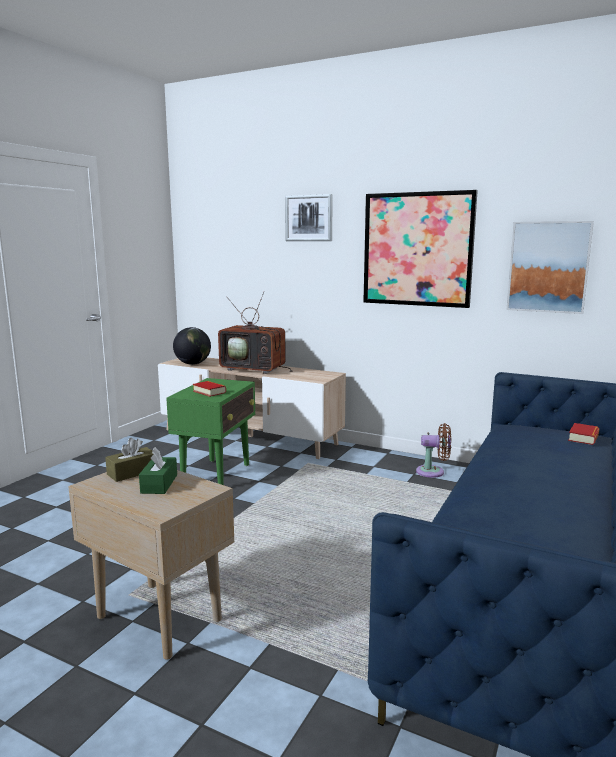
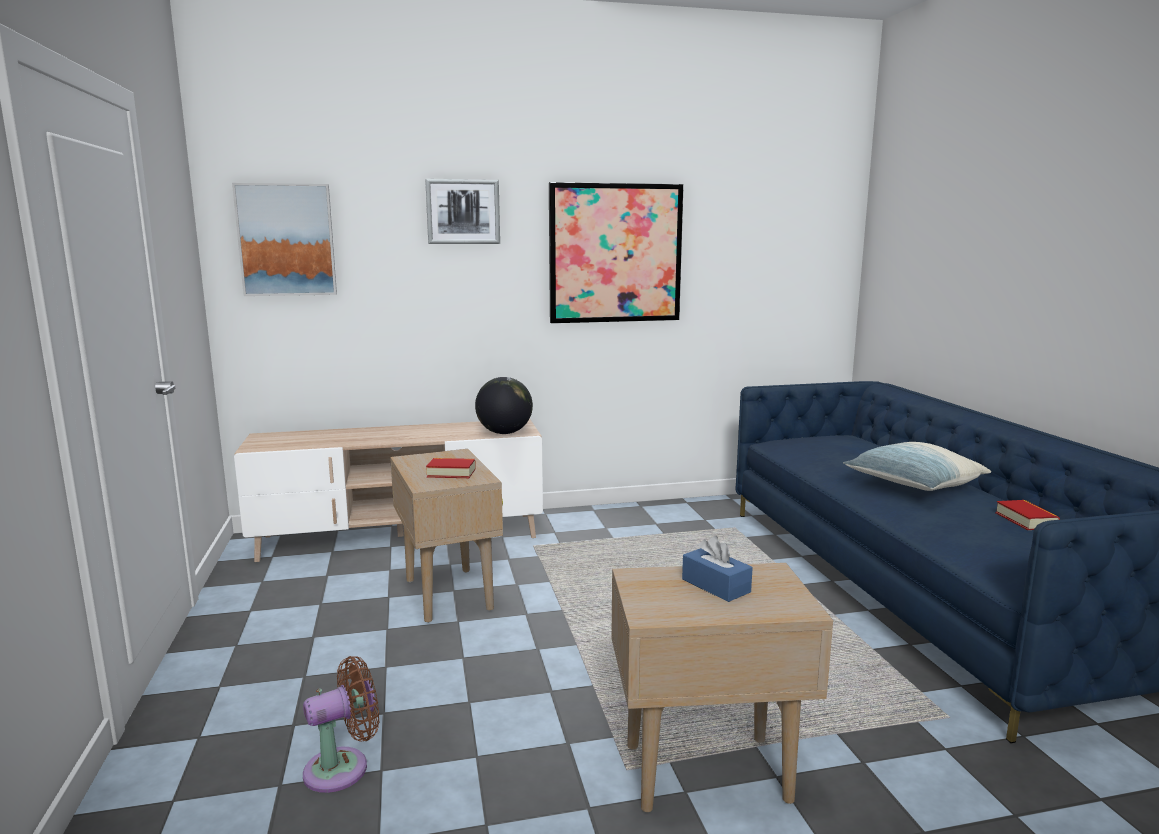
camera: 40 degrees left, 0 degrees up
(132, 472) = (652, 586): brown tissue box -> none
(159, 484) = (715, 585): green tissue box -> blue tissue box
(192, 364) = (296, 444): globe -> globe (504, 433)
(217, 474) = (448, 594): green side table -> beige side table
(255, 369) = (410, 434): television -> none
(433, 472) = (669, 516): brown fan -> brown fan (343, 768)
(529, 484) = (913, 485): none -> pillow
(548, 267) = (754, 270): picture -> picture (286, 240)
(583, 438) = (852, 438): book -> book (1026, 520)

